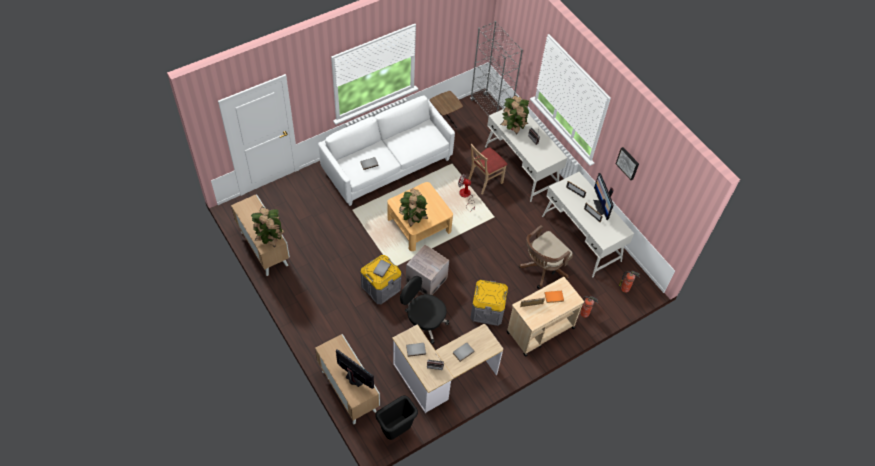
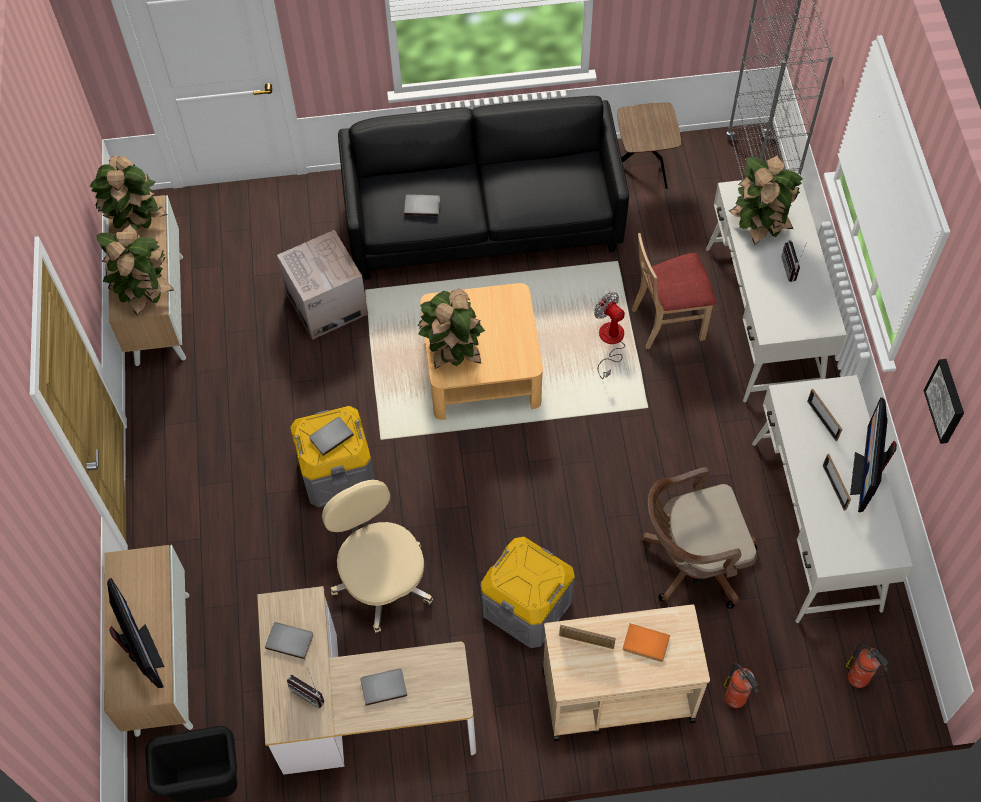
camera: 30 degrees right, 5 degrees up
(249, 210) = (136, 223): none -> potted plant
(387, 165) = (484, 220): white sofa -> black sofa
(423, 322) = (382, 579): black office chair -> beige office chair
(426, 280) = (435, 490): cardboard box -> cardboard box (327, 304)

